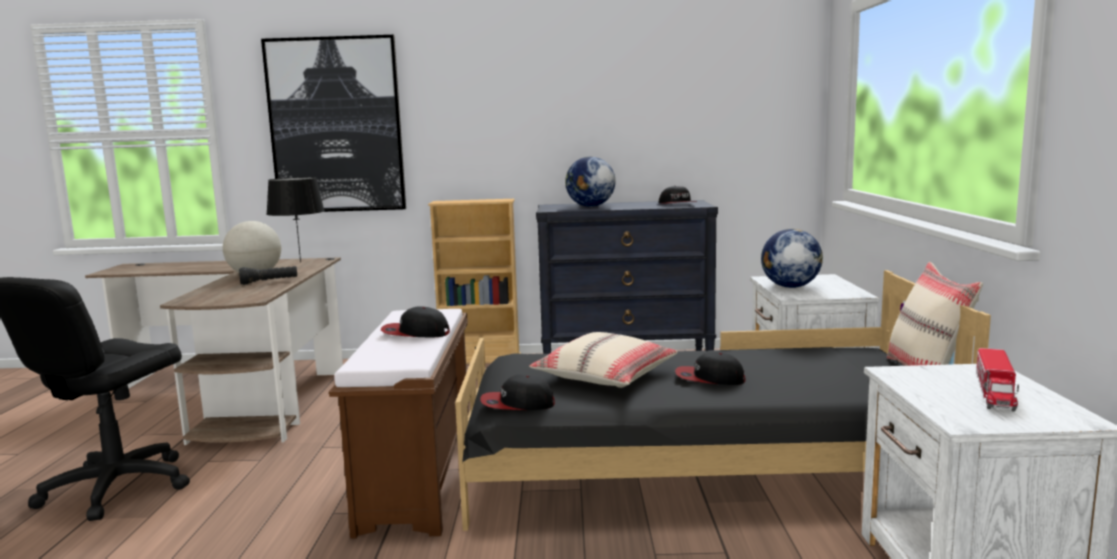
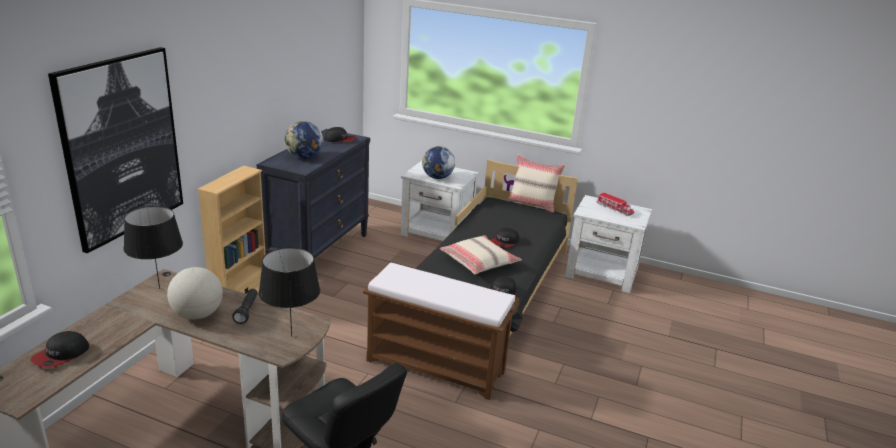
camera: 70 degrees left, 15 degrees up
(221, 298) = (291, 336): none -> black table lamp
(415, 333) = (441, 285): cap -> cap (61, 355)

